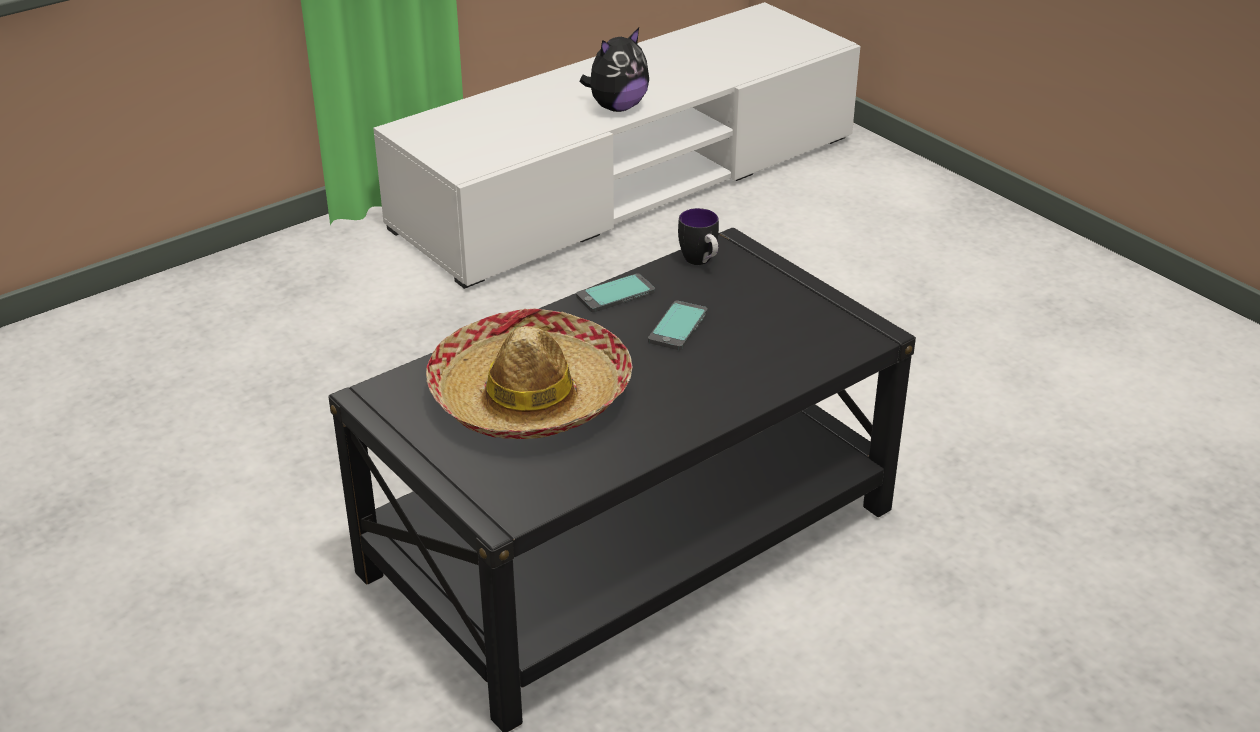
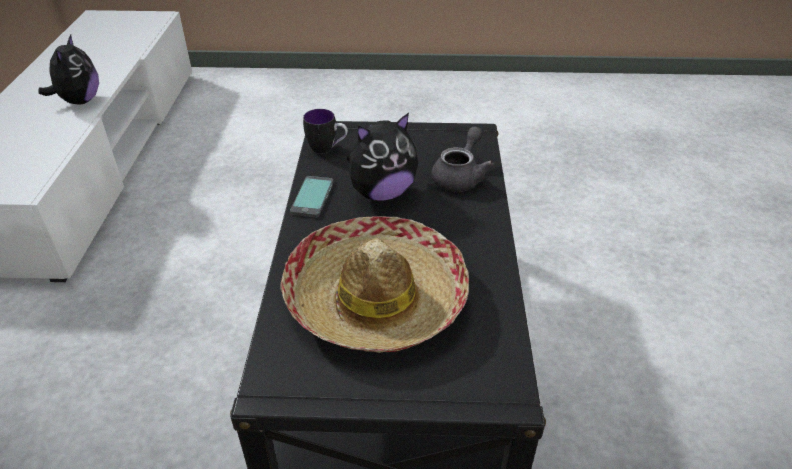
camera: 50 degrees left, 5 degrees up
(678, 327) = (381, 192): phone -> plush toy
(774, 359) = (460, 177): none -> grey teapot

